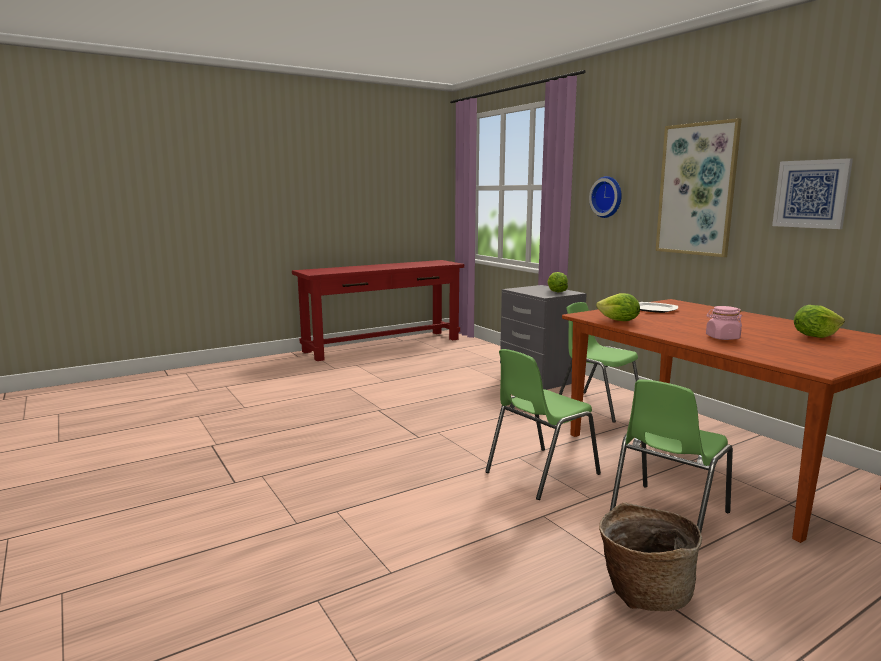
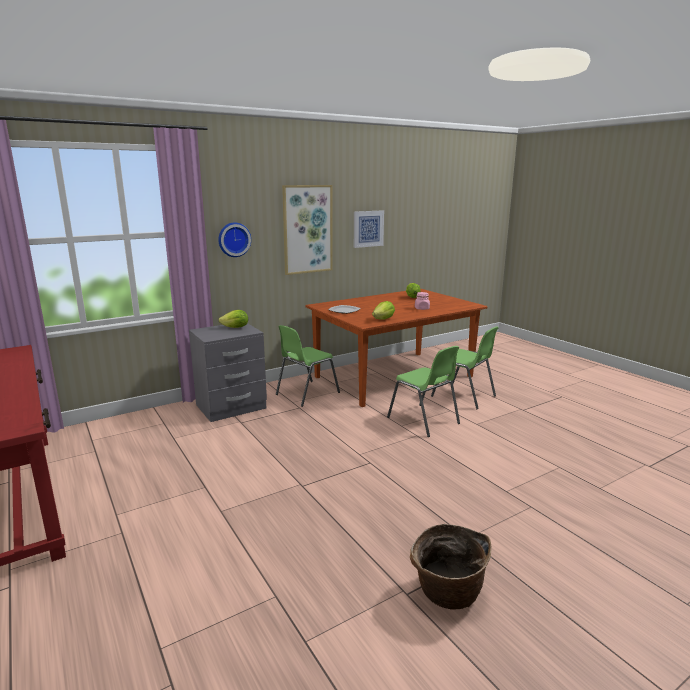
camera: 90 degrees left, 5 degrees up
(643, 591) = (529, 409): basket -> basket (447, 593)

